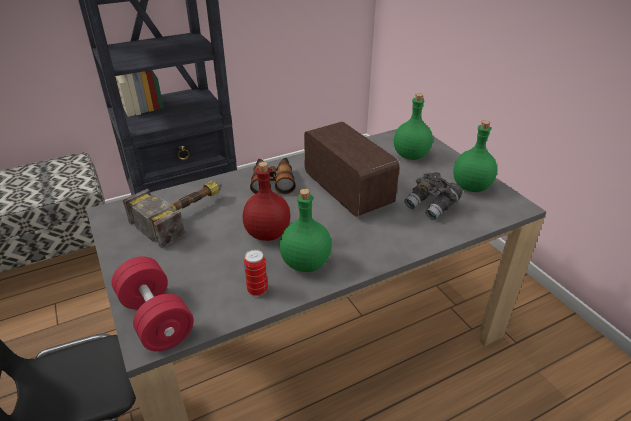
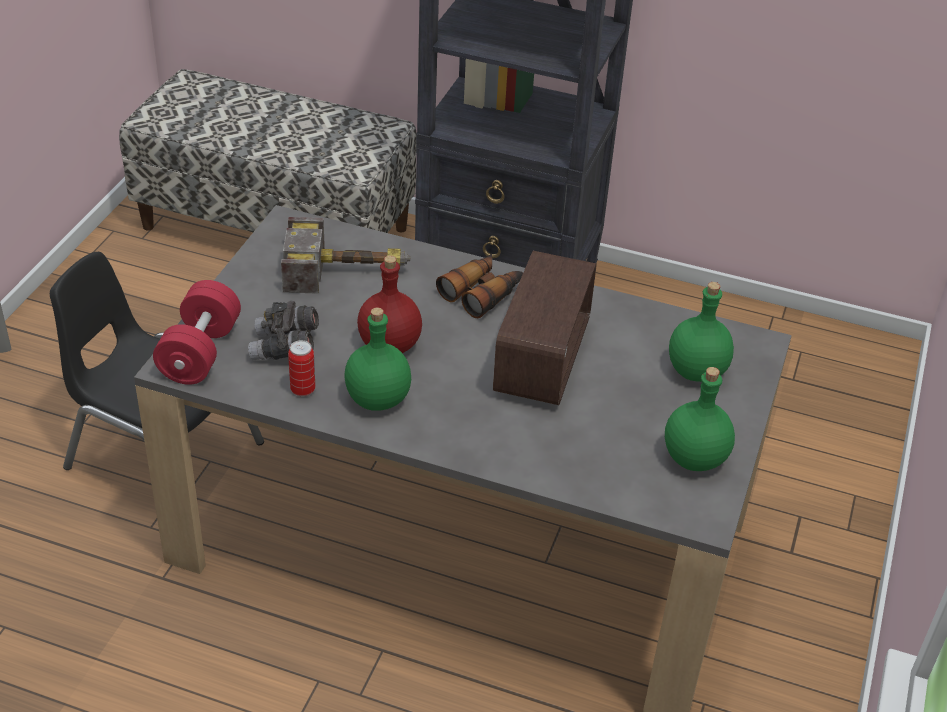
camera: 45 degrees right, 5 degrees up
(431, 206) = (603, 442): grey binoculars -> grey binoculars (285, 348)

